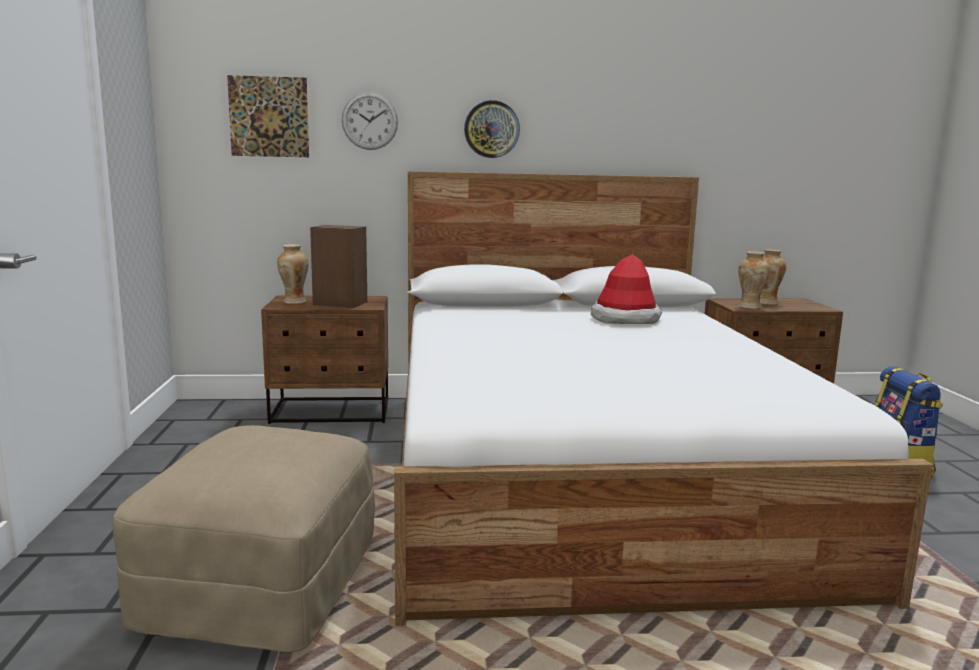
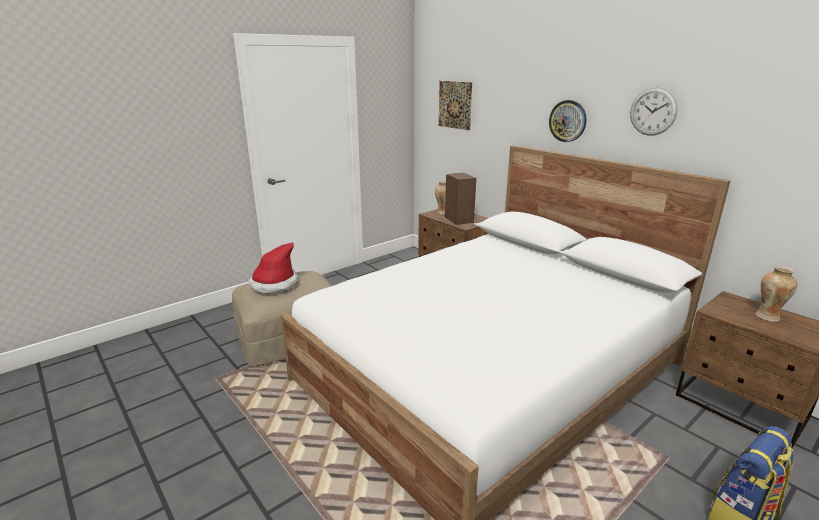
camera: 55 degrees right, 10 degrees up
(369, 121) = (499, 110): wall clock -> wall clock (653, 111)
(625, 319) = (569, 284): hat -> hat (274, 284)
(750, 307) = (729, 313): vase -> none

